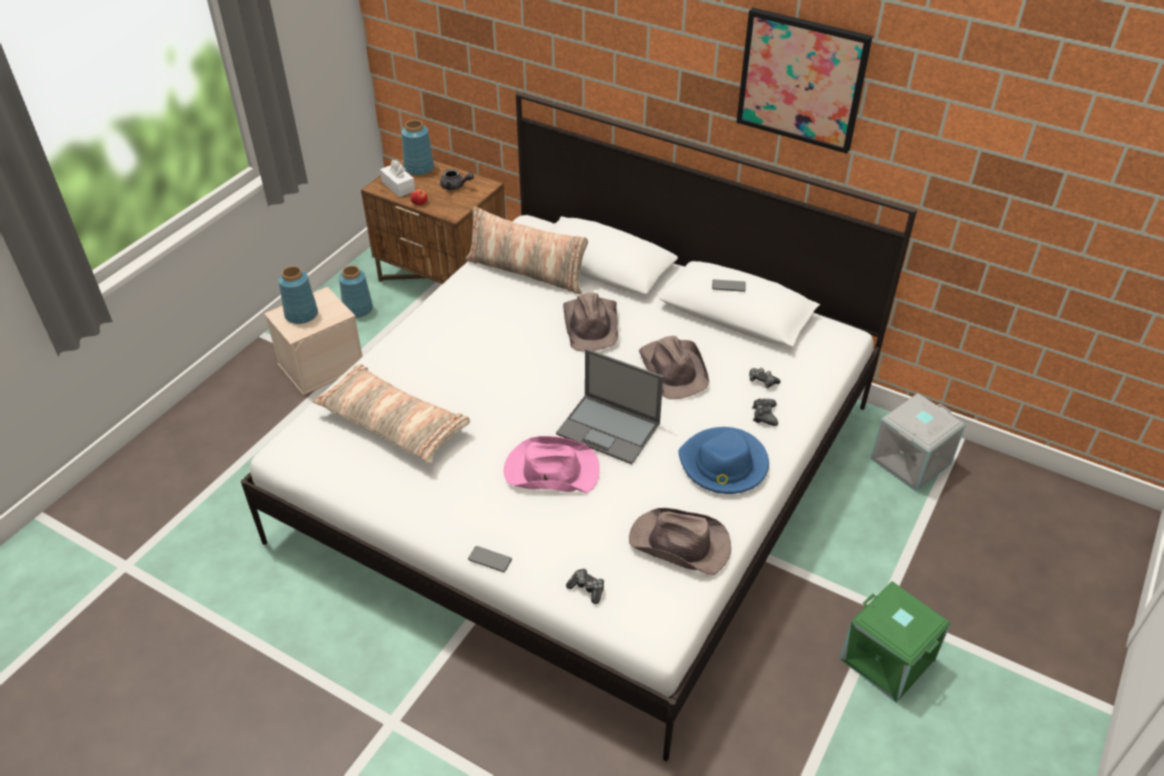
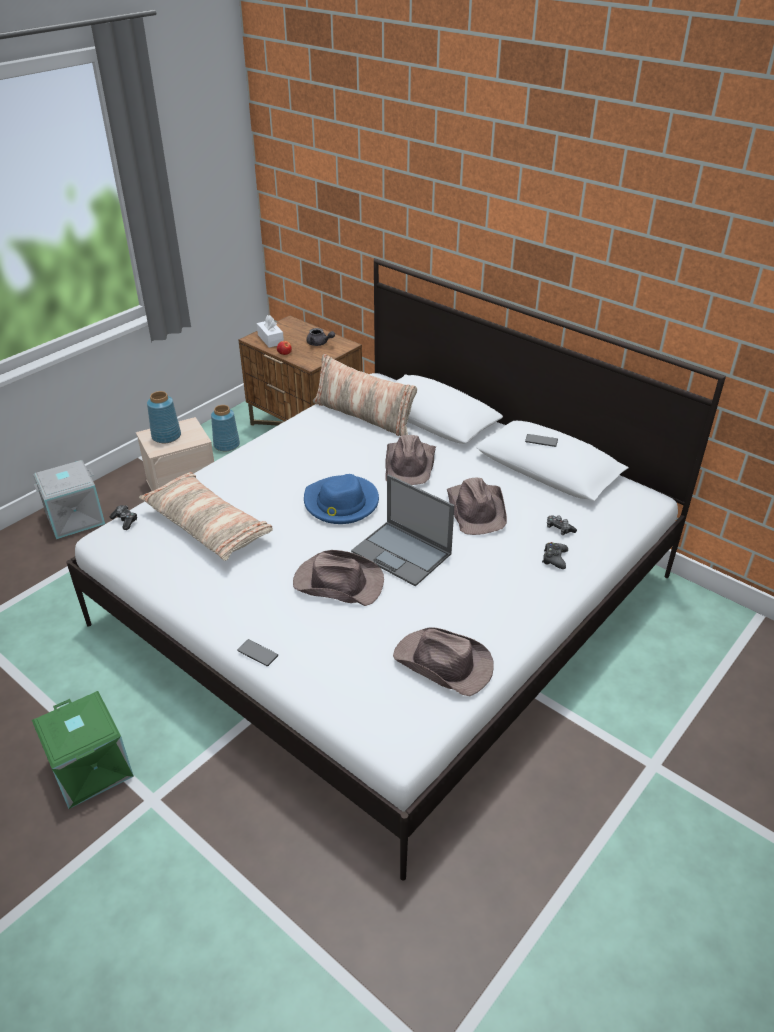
camera: 10 degrees right, 5 degrees down
(418, 168) = (292, 327): blue vase -> none
(550, 470) = (337, 582): pink hat -> brown hat
(587, 588) = (342, 692): game controller -> game controller (125, 520)
(724, 464) = (504, 597): blue hat -> blue hat (341, 503)
(802, 79) = (622, 245): picture -> none
(888, 659) = (650, 815): green storage box -> green storage box (92, 768)
(909, 460) = (705, 629): grey storage box -> grey storage box (75, 517)

